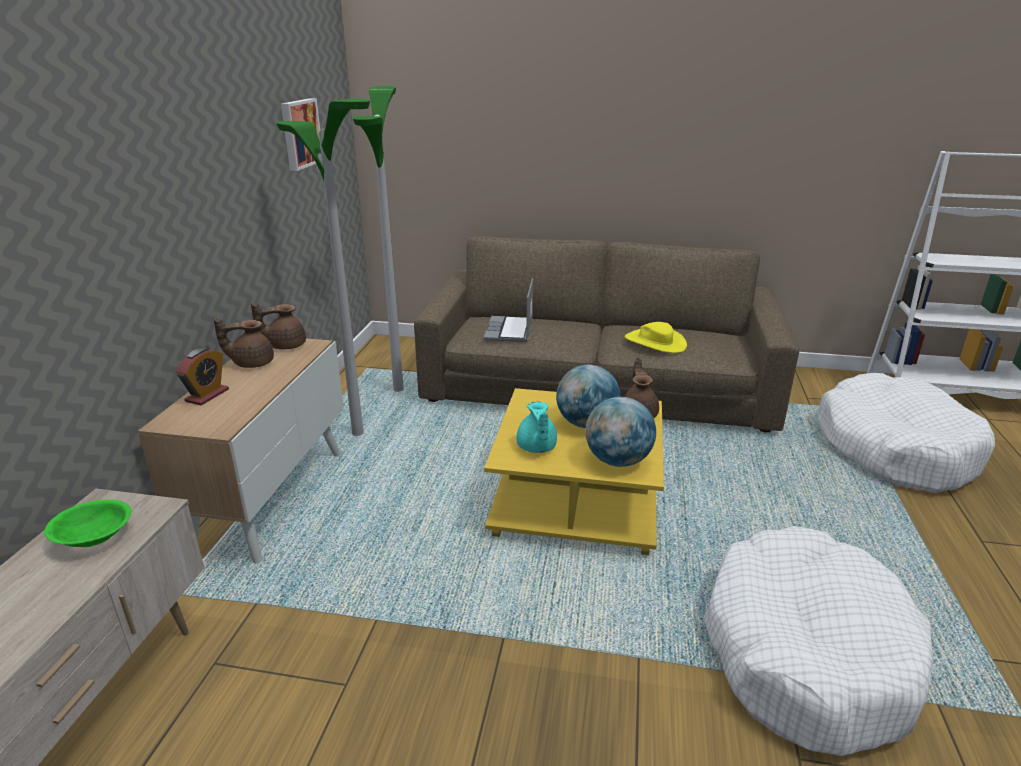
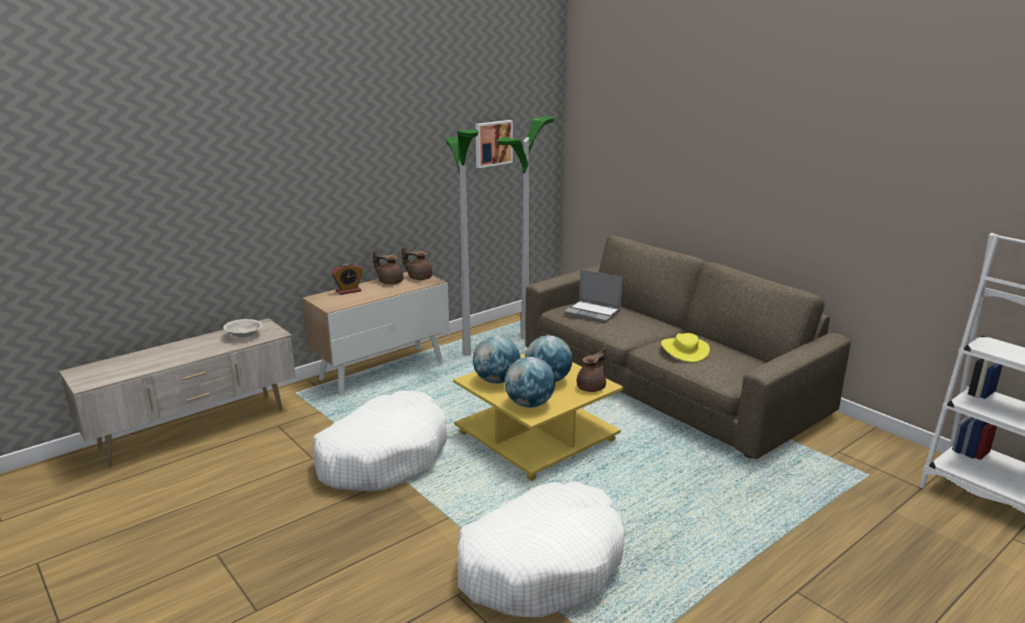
camera: 40 degrees right, 5 degrees down
(94, 538) = (244, 335): green bowl -> beige bowl
(510, 331) = (593, 312): laptop -> laptop turned 105 degrees counterclockwise
(536, 447) = (496, 380): turquoise teapot -> globe
(894, 449) = (849, 513): white dog bed -> white dog bed (383, 456)

